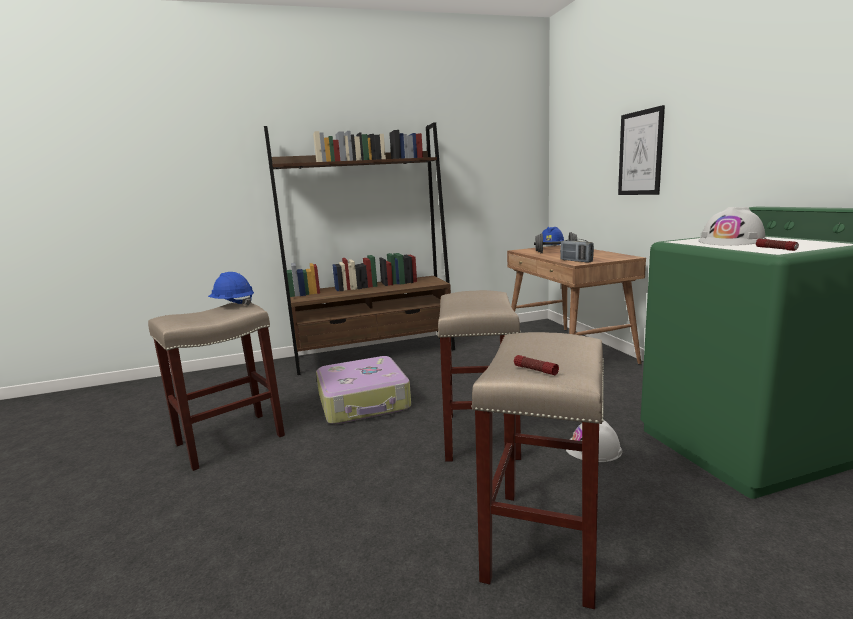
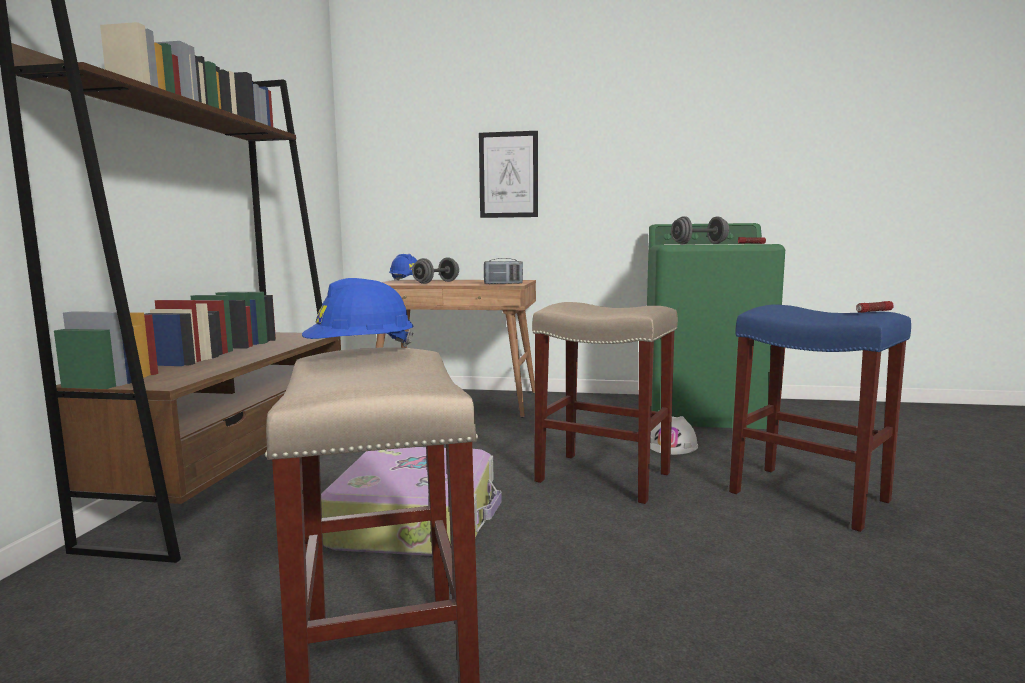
camera: 65 degrees left, 5 degrees down
(544, 545) = (811, 497): beige stool -> blue stool
(731, 241) = (699, 244): white hard hat -> grey dumbbell

